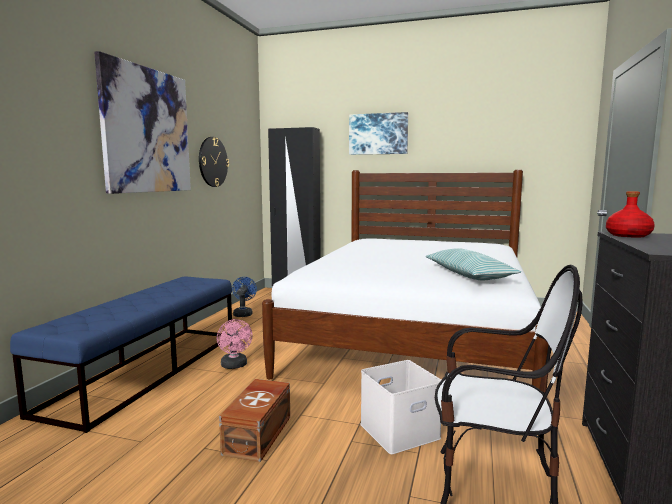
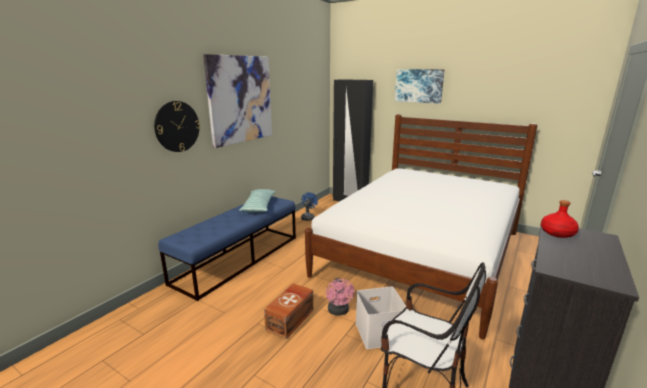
camera: 15 degrees right, 10 degrees up
(213, 162) = (290, 111): wall clock -> wall clock (177, 126)
(235, 366) = (290, 263): pink fan -> pink fan (339, 311)
(468, 275) = (451, 227): pillow -> pillow (259, 206)

